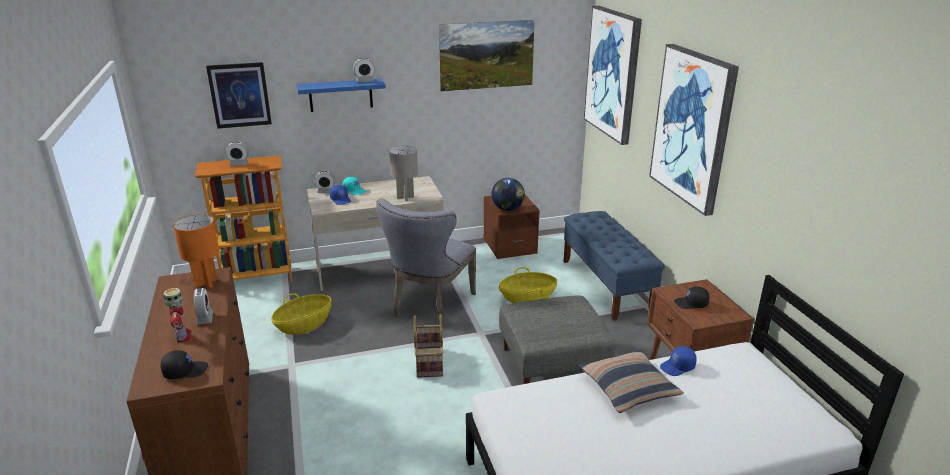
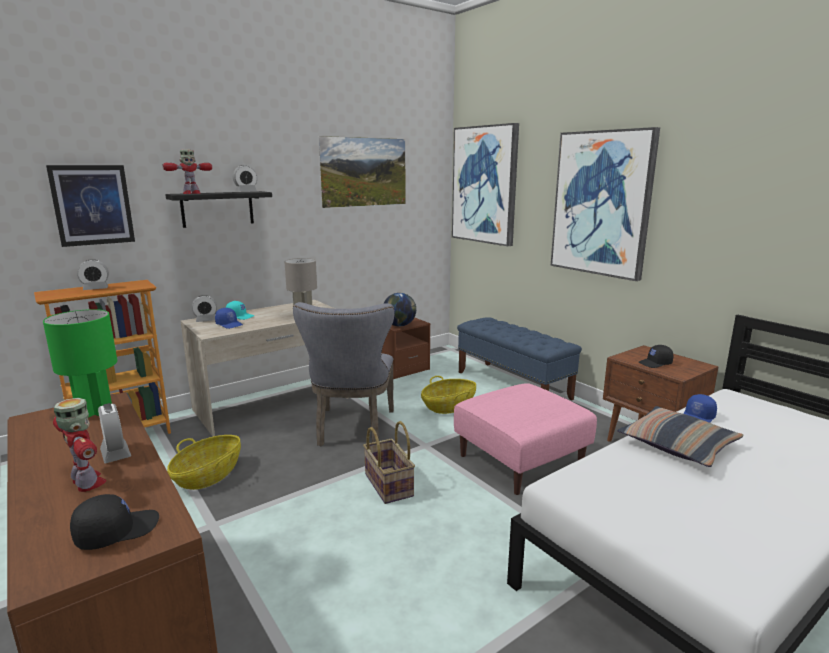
camera: 20 degrees left, 10 degrees down
(206, 282) = (95, 413): orange table lamp -> green table lamp
(315, 86) = (191, 193): none -> toy robot
(341, 95) = (217, 209): blue shelf -> black shelf
(552, 364) = (520, 460): grey ottoman -> pink ottoman

